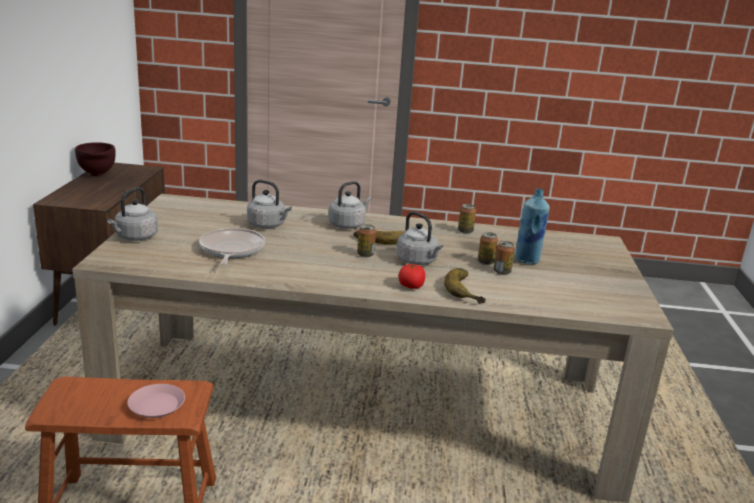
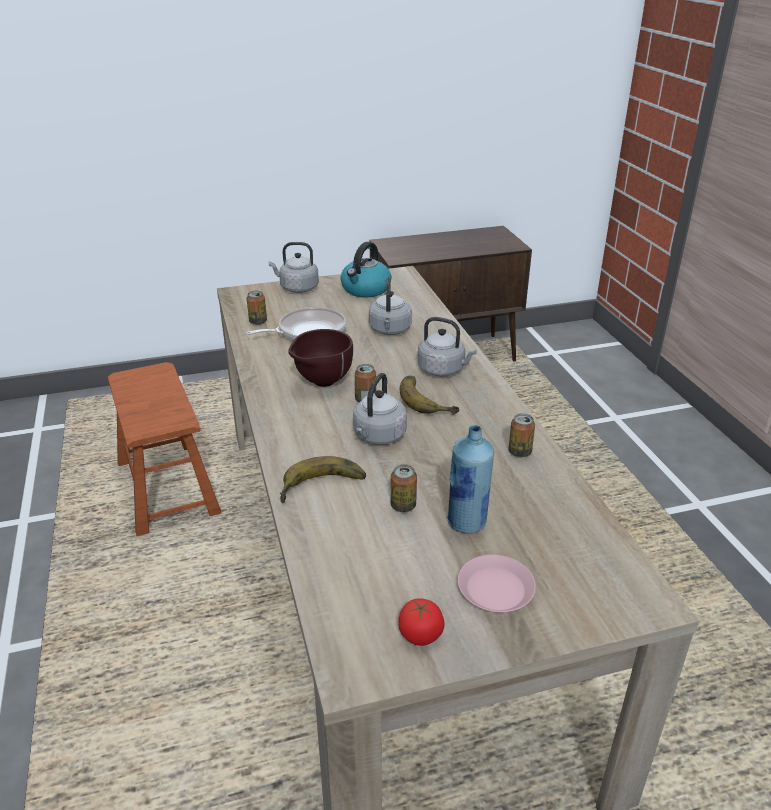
camera: 70 degrees right, 10 degrees up
(97, 175) = (466, 235): brown bowl -> brown bowl (321, 383)
(156, 405) = (149, 413): pink plate -> pink plate (495, 589)
(181, 216) = (365, 289): none -> kettle
(411, 286) = (301, 446): tomato -> tomato (420, 634)
(485, 262) = (424, 487): can -> can (258, 322)

